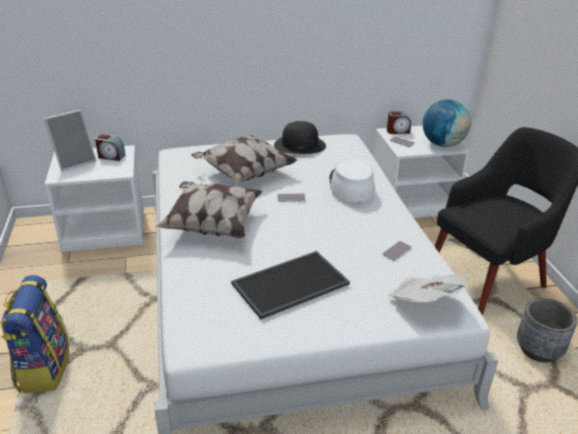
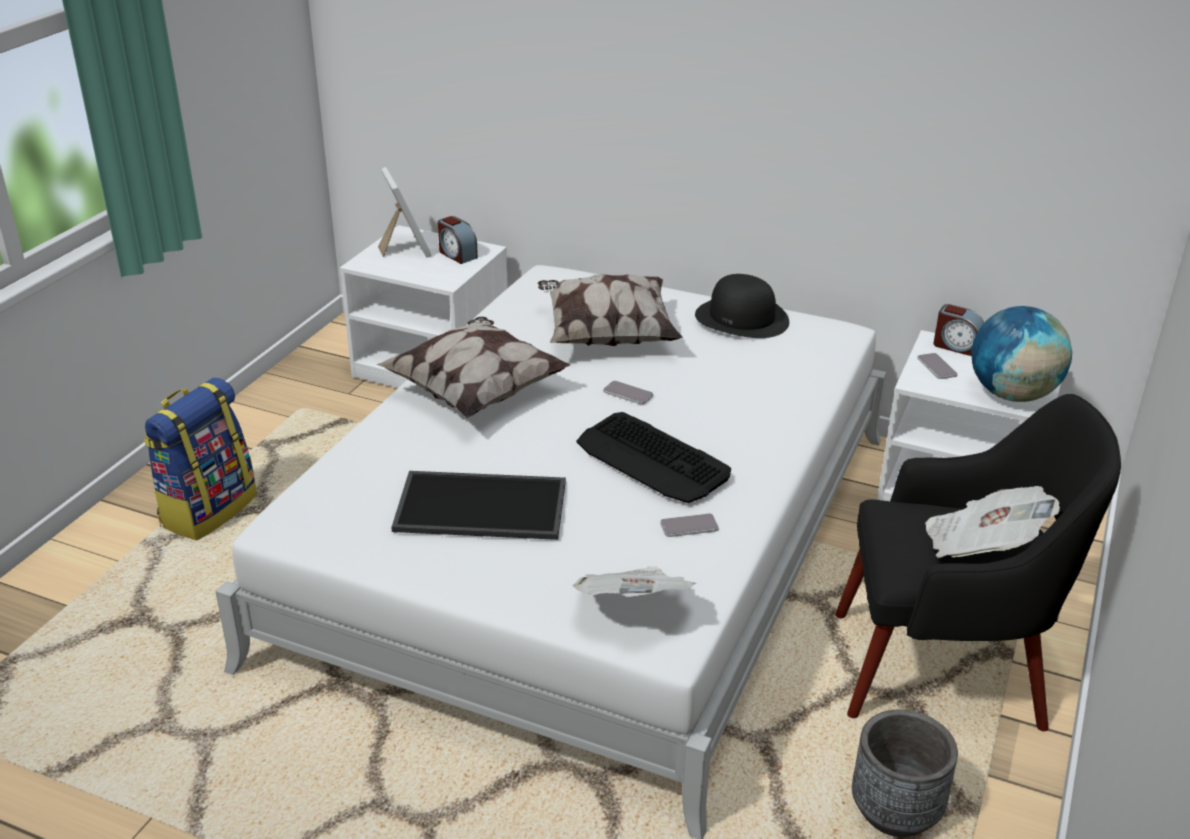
camera: 35 degrees right, 0 degrees up
(74, 162) = (404, 248): picture frame -> picture frame turned 105 degrees counterclockwise
(343, 225) = (652, 459): none -> keyboard
(350, 185) = (744, 405): white hat -> none
(512, 211) = (981, 546): none -> newspaper

